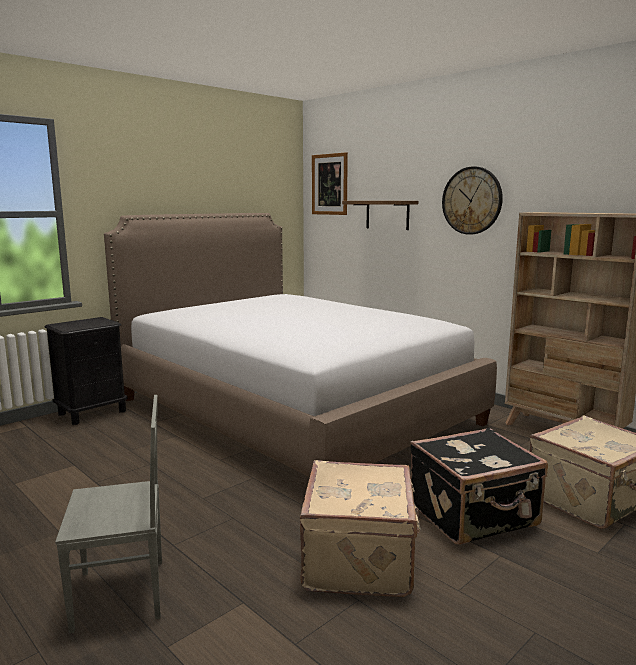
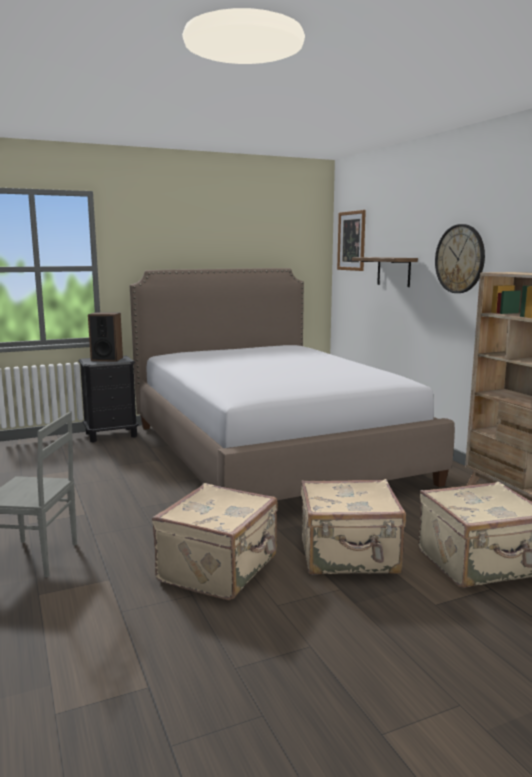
camera: 20 degrees right, 0 degrees up
(83, 323) = (107, 359): none -> speaker
(474, 516) = (349, 556): black suitcase -> beige suitcase

